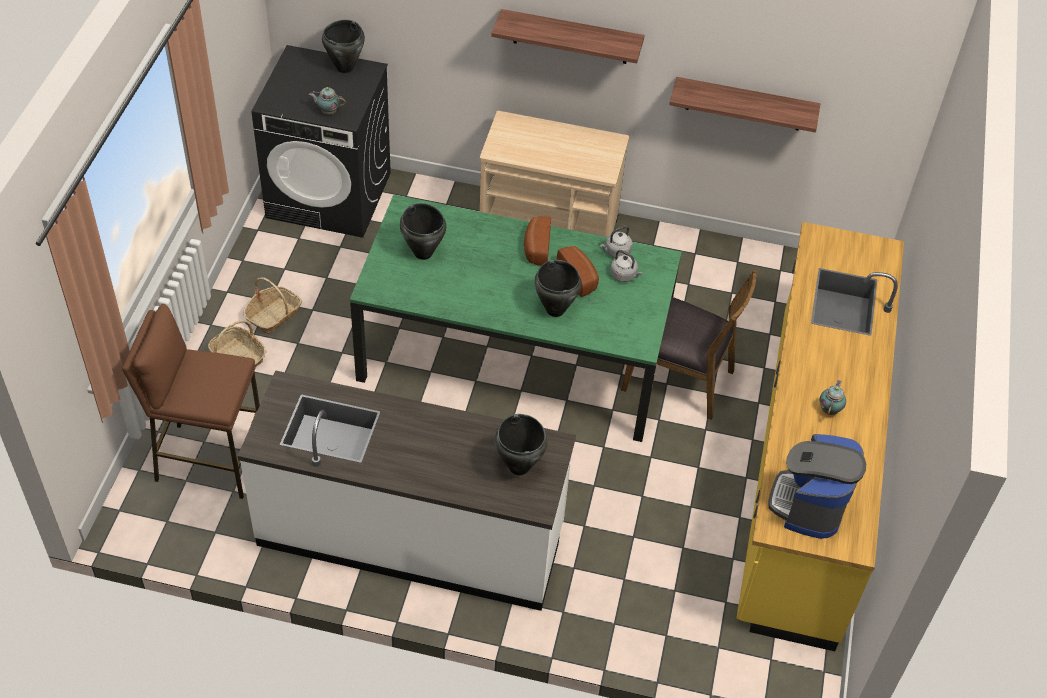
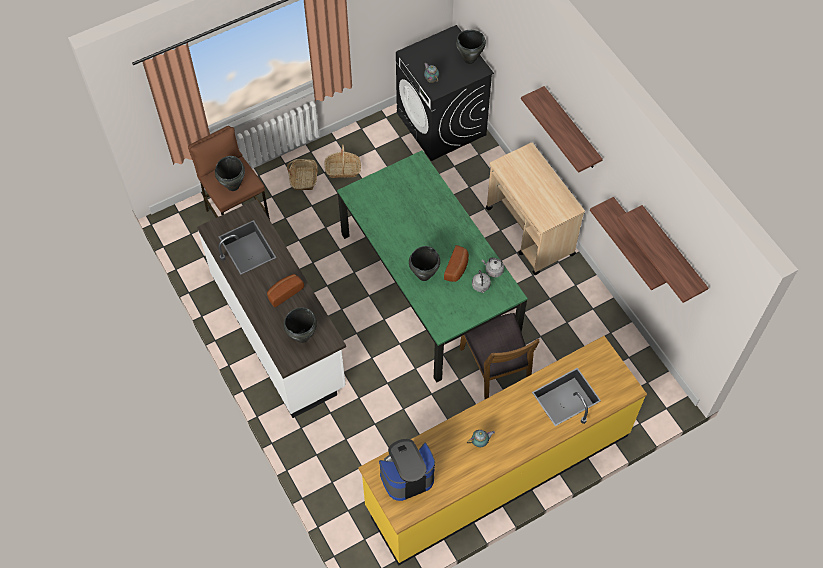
camera: 50 degrees right, 10 degrees up
(423, 252) = (398, 193): black cooking pot -> black cooking pot (233, 186)
(536, 248) = (455, 235): bread -> bread (284, 292)
(807, 75) = (672, 253): none -> shelf

